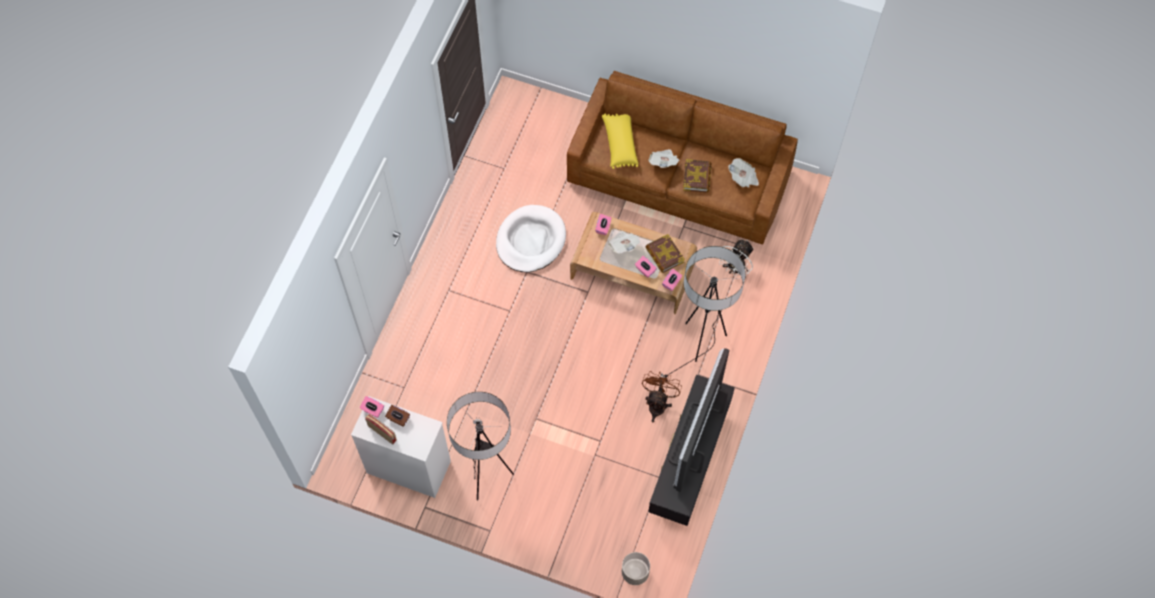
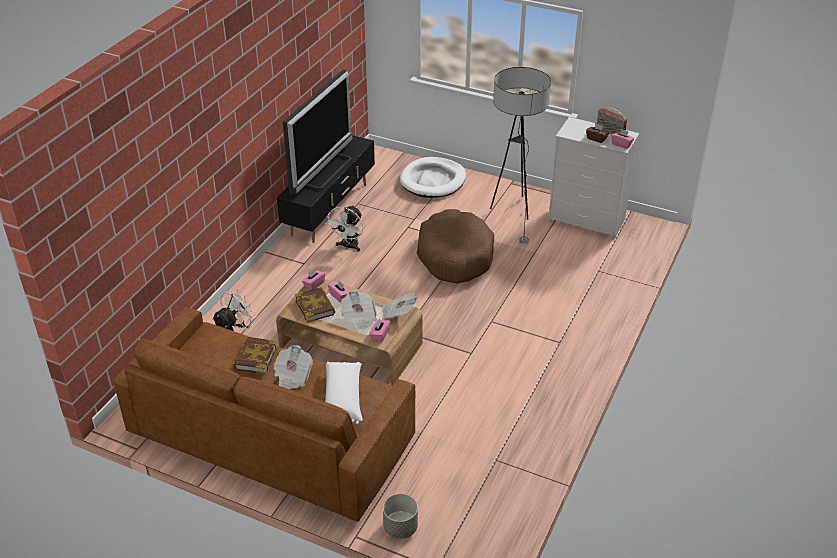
camera: 175 degrees left, 25 degrees down
(530, 240) = (465, 381): white dog bed -> white dog bed (433, 180)
(547, 398) = (455, 256): none -> brown dog bed
(619, 144) = (344, 399): yellow pillow -> white pillow
(635, 572) = (391, 157): grey planter -> grey planter (400, 528)
(658, 403) = (348, 246): brown fan -> white fan
(700, 343) = (294, 285): floor lamp -> none
(743, 178) = (199, 355): newspaper -> newspaper (398, 313)

